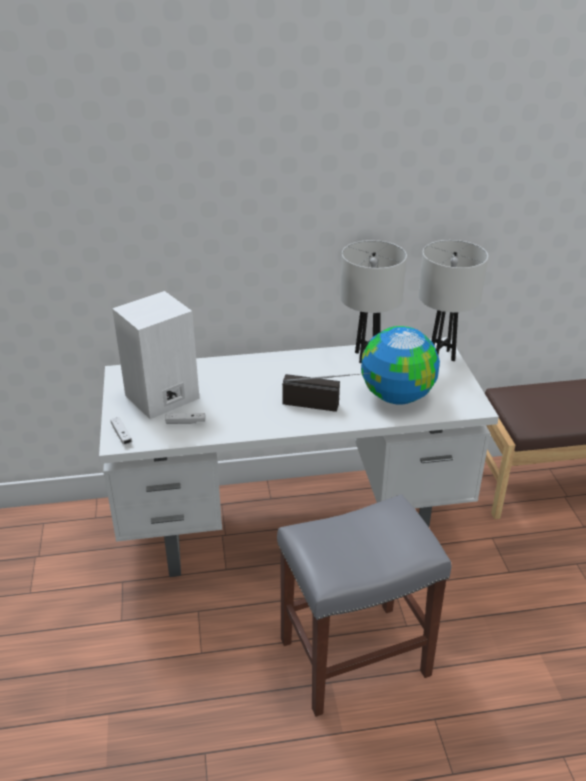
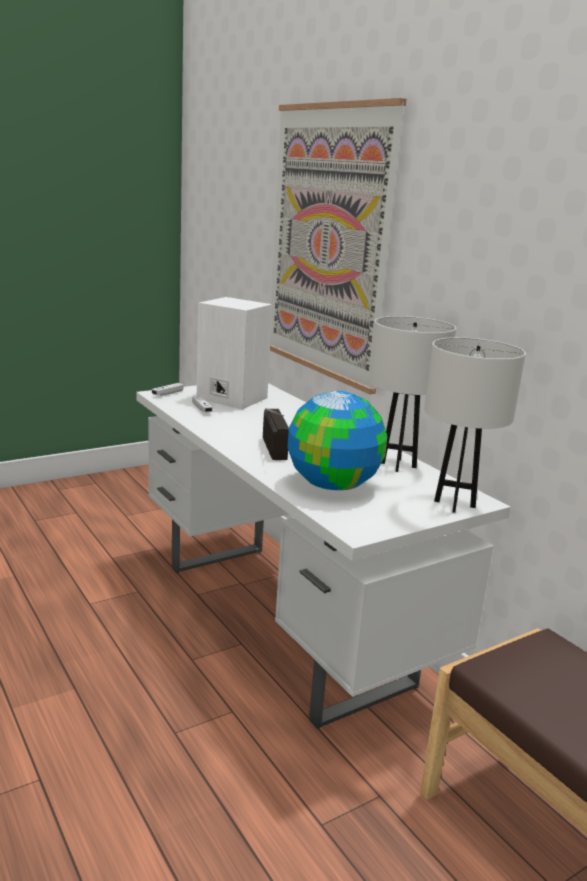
camera: 65 degrees right, 15 degrees down
(191, 210) = (328, 243): none -> picture
(353, 658) = (110, 698): grey stool -> none

